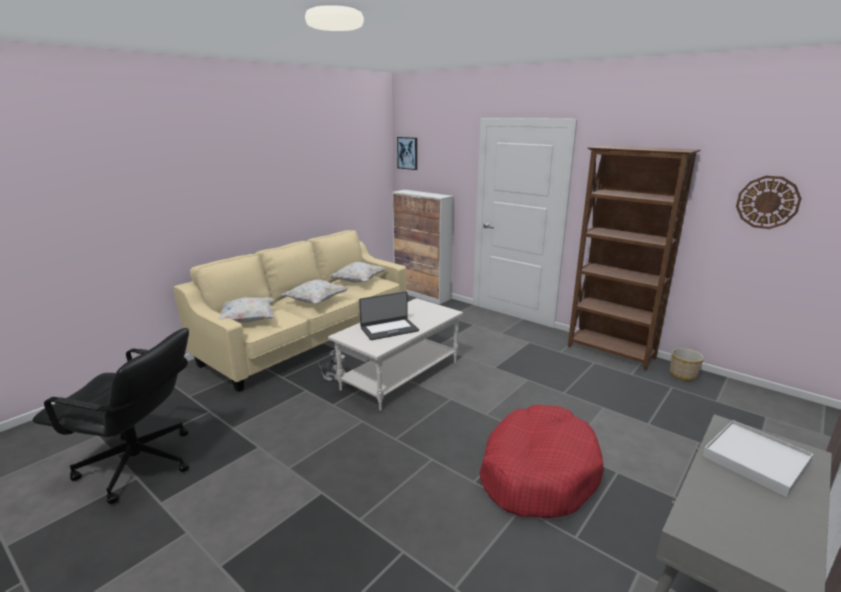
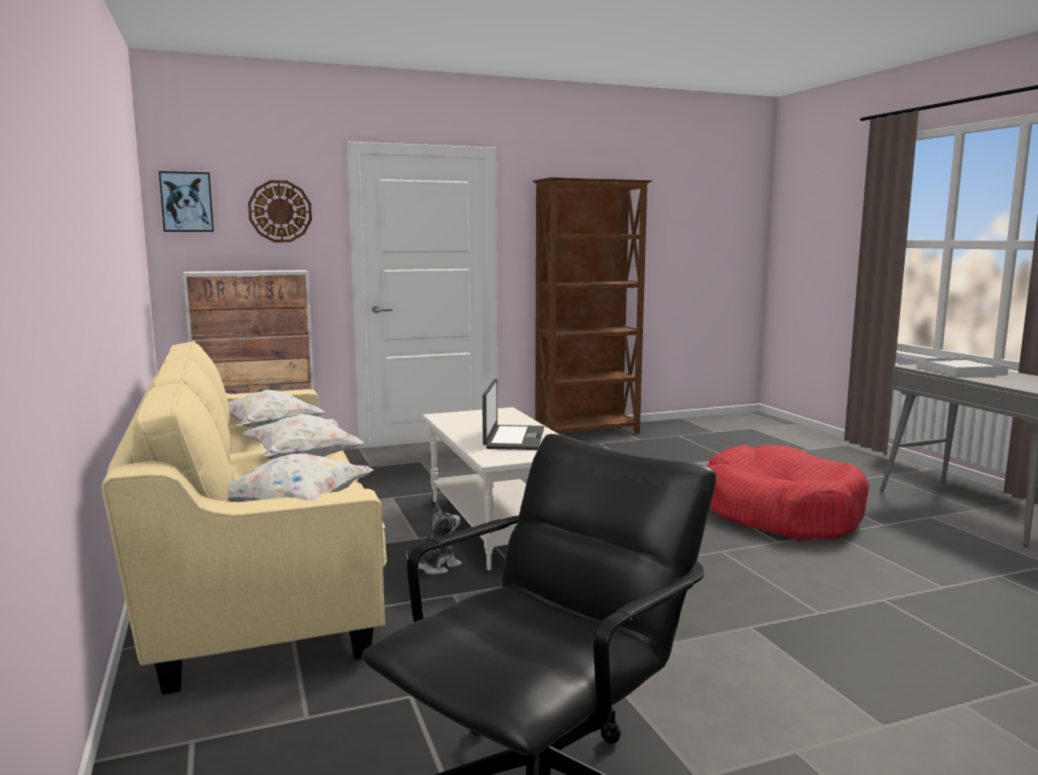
camera: 60 degrees left, 10 degrees down
(682, 375) = (662, 427): planter -> none
(767, 202) = (685, 232): wall clock -> wall clock (280, 211)

